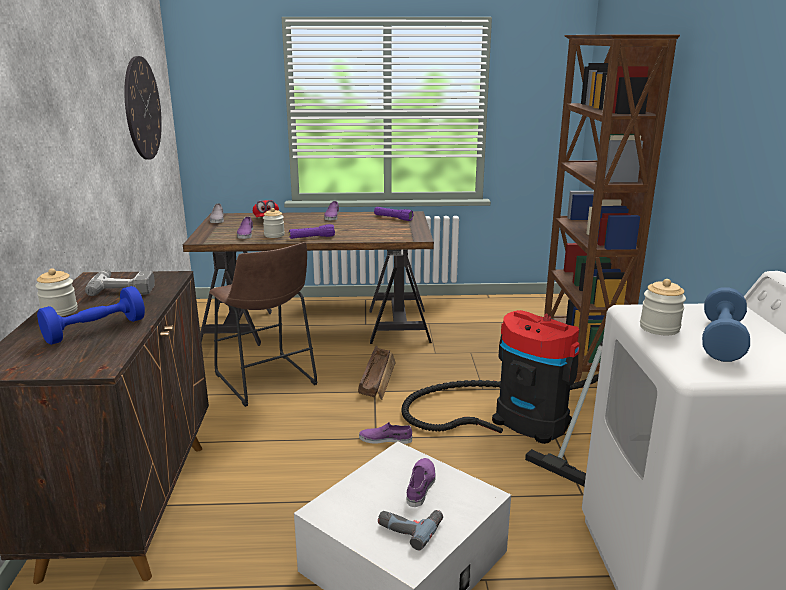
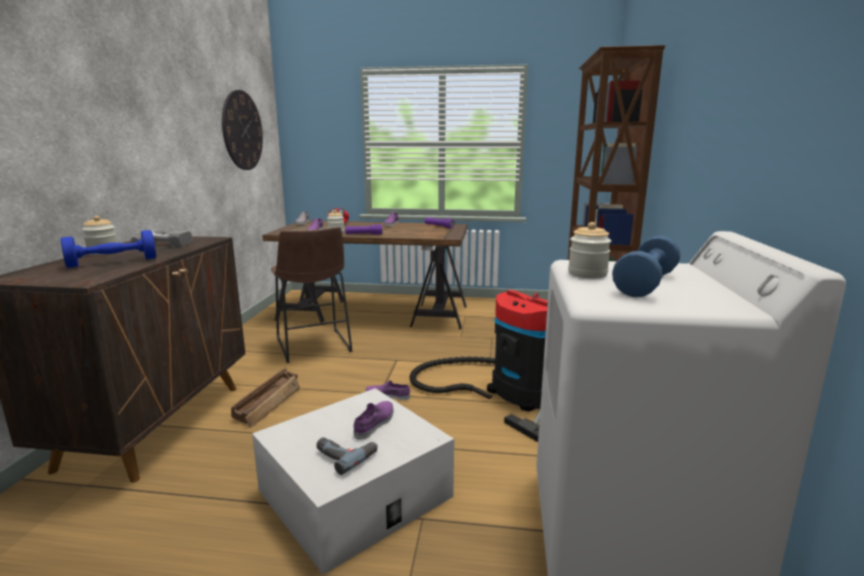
camera: 10 degrees right, 5 degrees down
(378, 378) = (404, 351): crate -> crate (269, 403)

